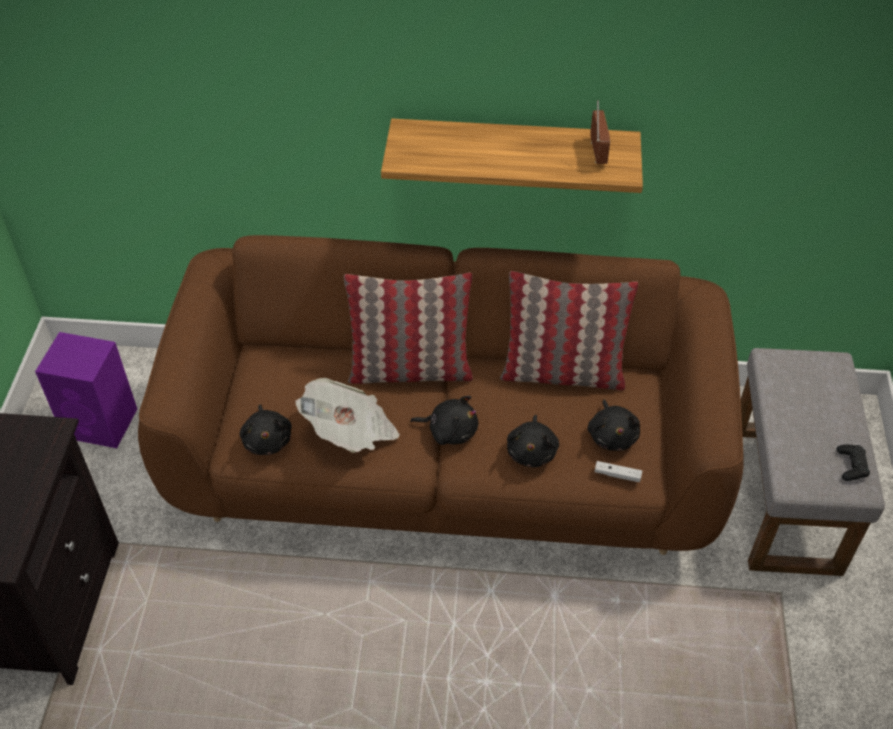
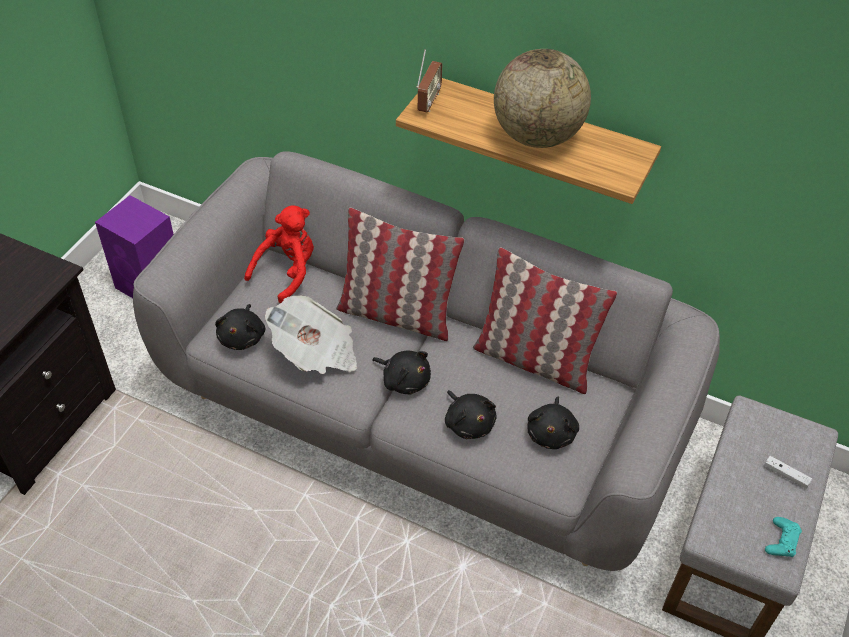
camera: 20 degrees right, 0 degrees up
(280, 361) = (287, 272): none -> red plush toy
(446, 465) = (421, 415): brown sofa -> grey sofa
(524, 152) = (537, 136): none -> globe
(532, 451) = (468, 423): black plush toy -> black plush toy turned 60 degrees counterclockwise
(597, 153) = (606, 155): radio -> radio (429, 102)
(617, 475) = (538, 471): white game controller -> white game controller (786, 475)
(851, 466) = (781, 541): black game controller -> turquoise game controller

